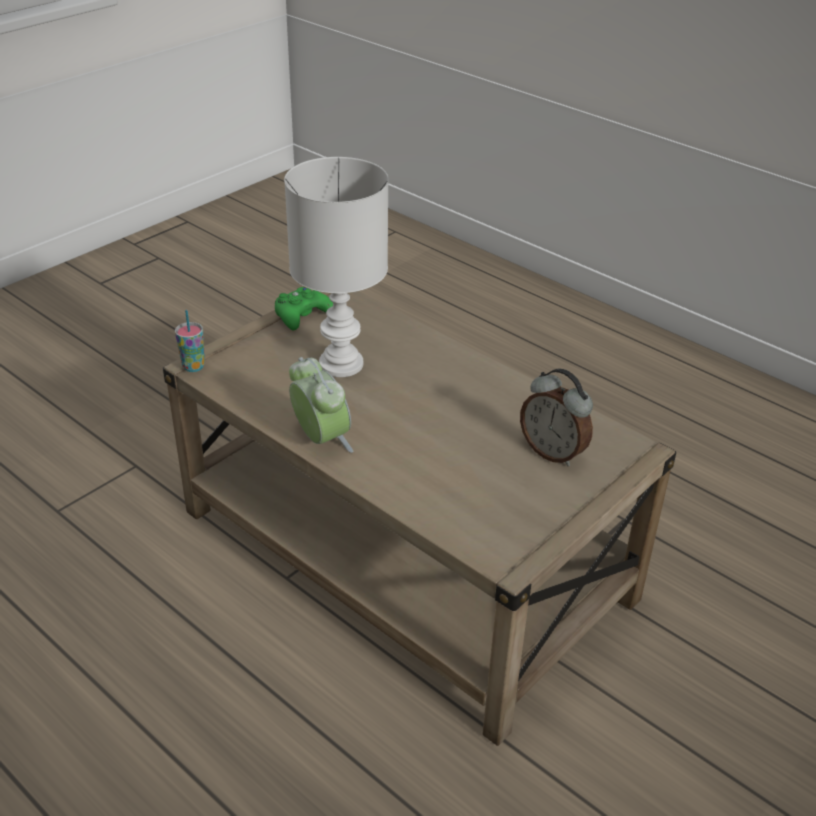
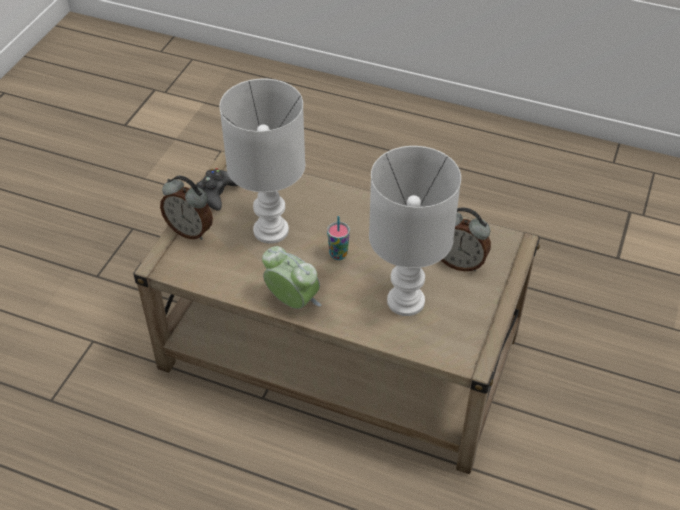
camera: 20 degrees left, 10 degrees up
(193, 367) = (158, 266): cup -> cup (338, 254)
(250, 342) = (190, 230): none -> alarm clock
(302, 315) = (216, 193): green game controller -> black game controller
(459, 477) = (406, 302): none -> white table lamp

